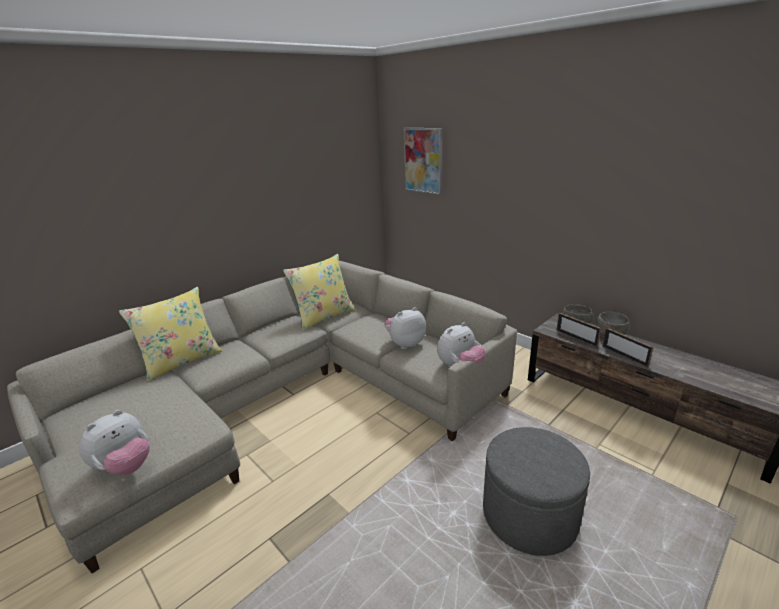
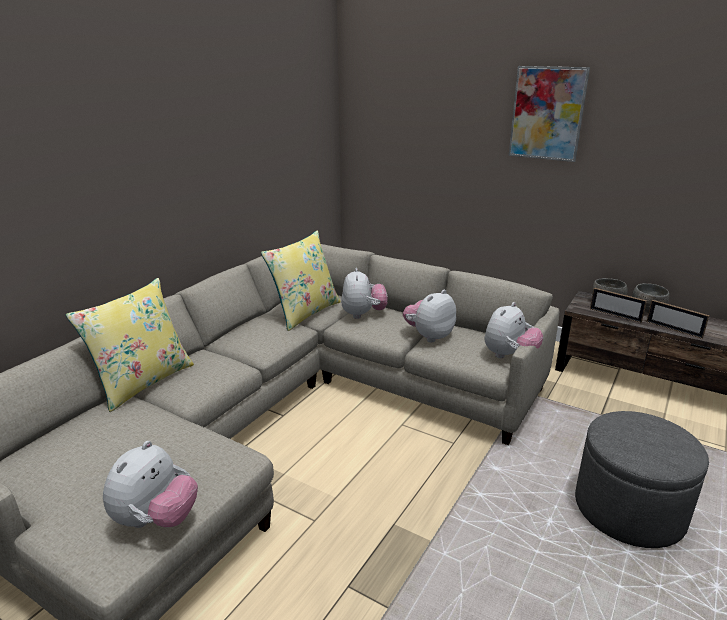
camera: 15 degrees left, 0 degrees up
(365, 321) = (363, 314): none -> plush toy
(423, 160) = (402, 113): picture -> picture (547, 113)

